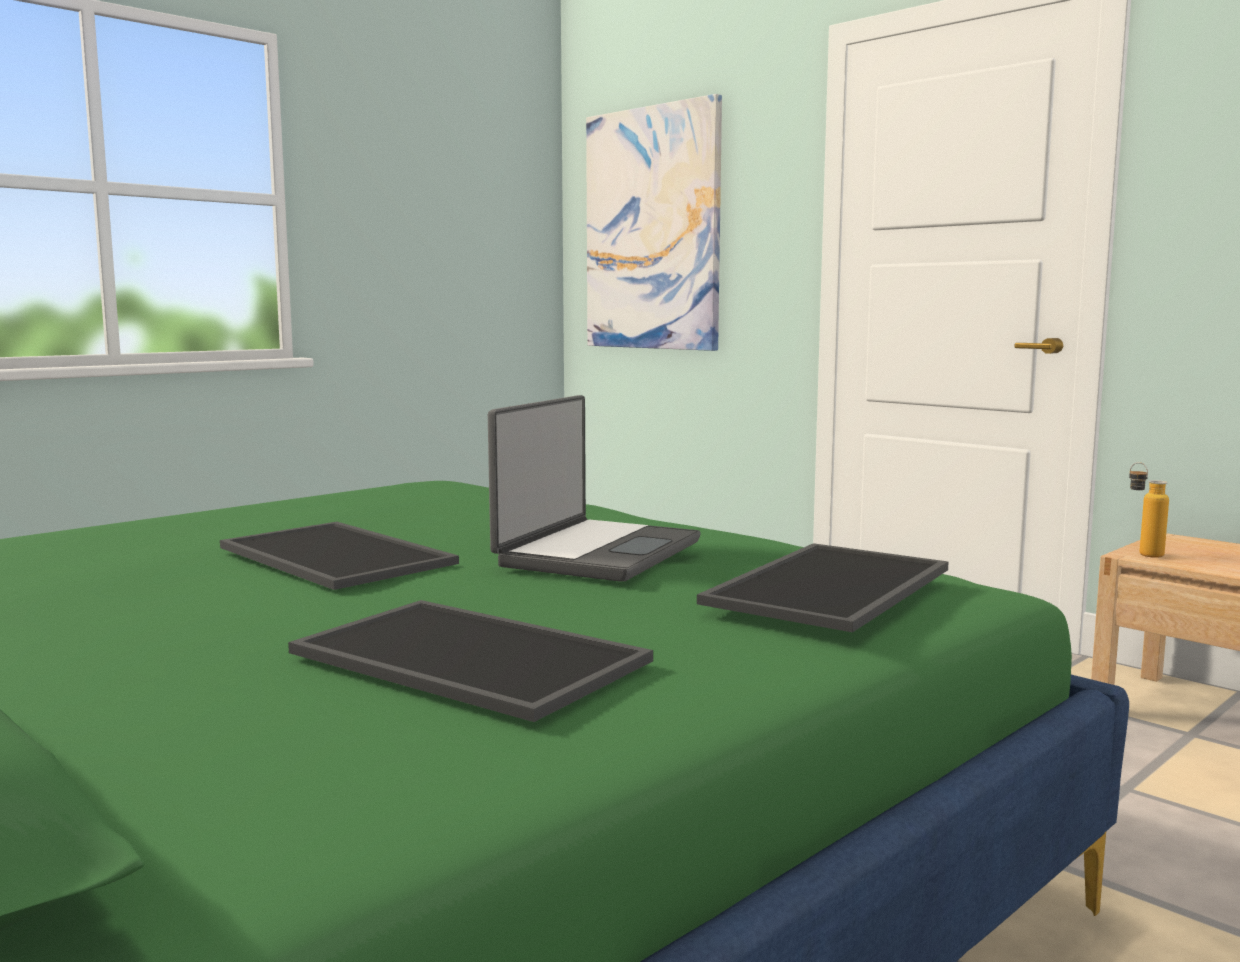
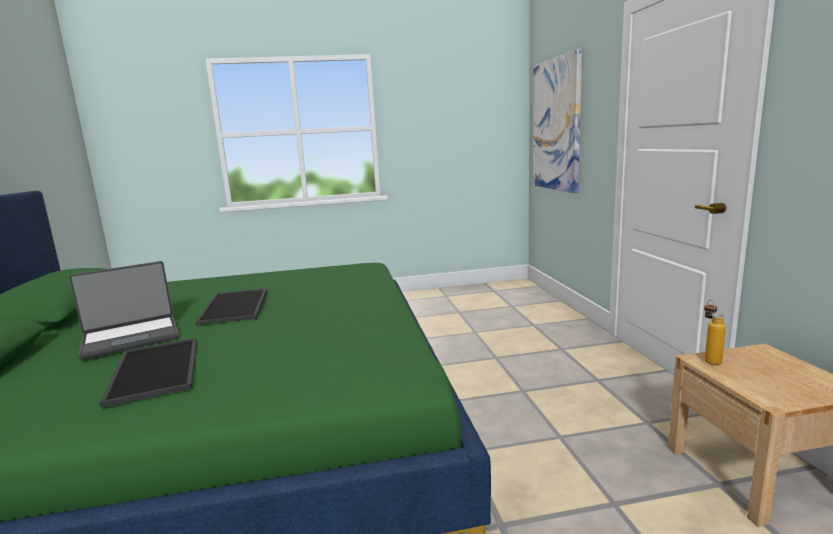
camera: 35 degrees right, 5 degrees up
(596, 553) = (303, 322): laptop -> laptop (131, 338)
(832, 587) = (331, 364): tray -> none

